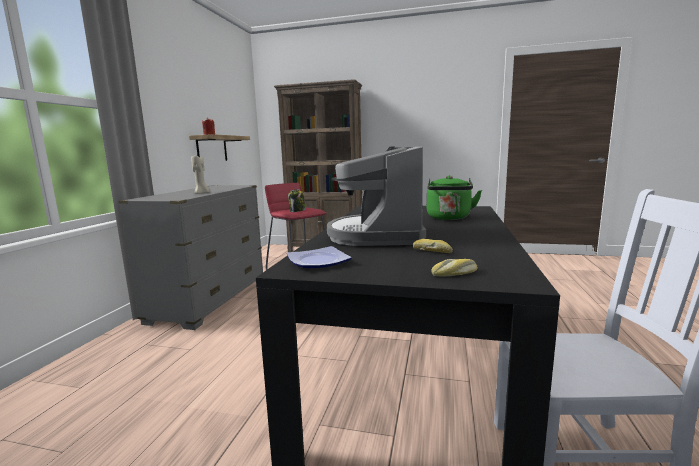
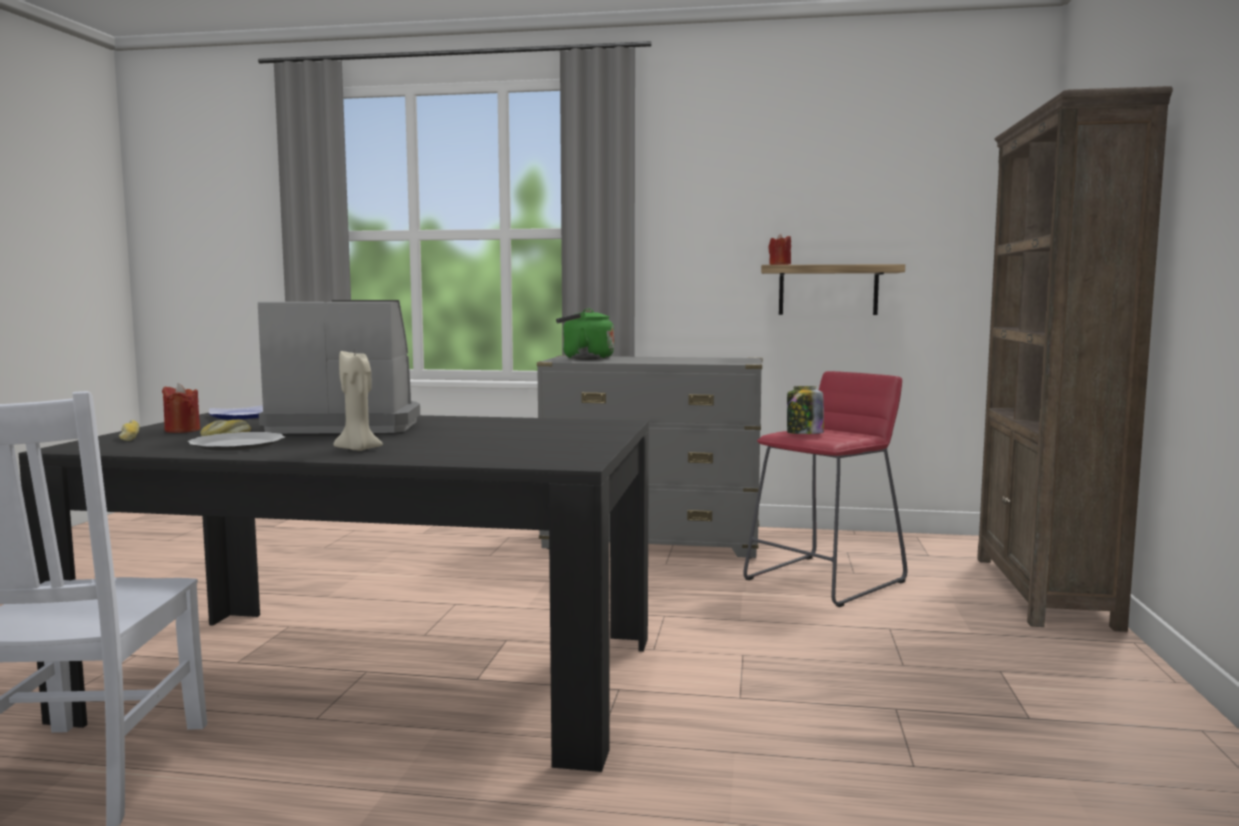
camera: 85 degrees right, 5 degrees down
(201, 193) = (625, 361): beige candle -> beige candle (358, 450)
(408, 265) = (182, 430): none -> red candle
(449, 218) = (449, 446): green kettle -> green kettle (584, 359)
(470, 244) = (236, 445): none -> plate

